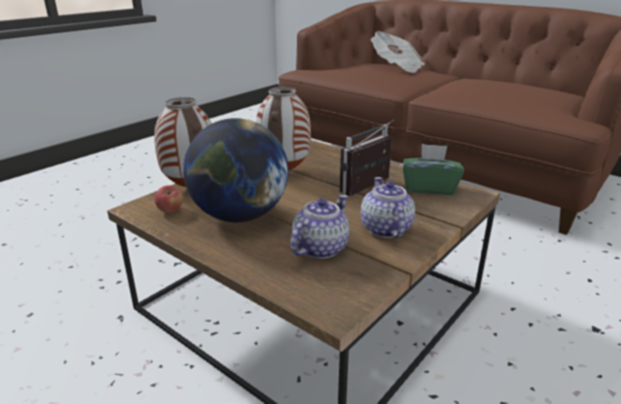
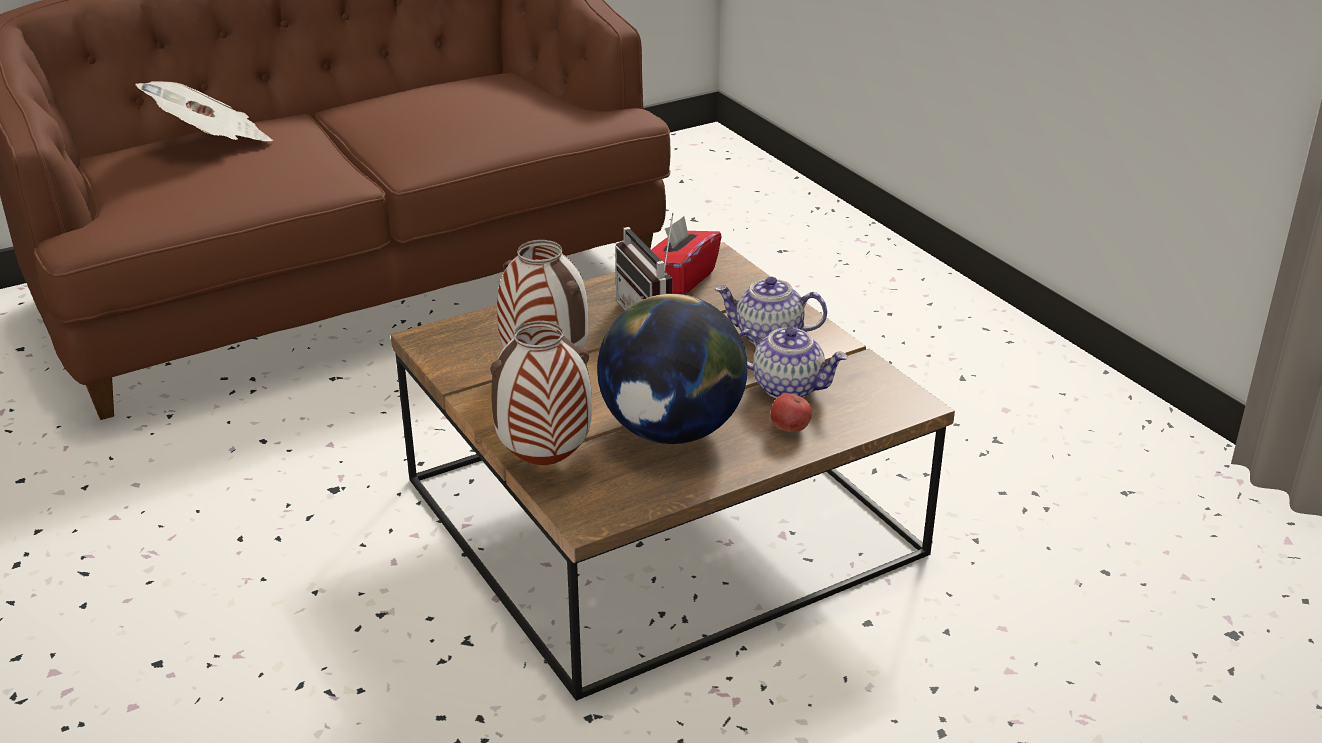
camera: 70 degrees left, 5 degrees up
(170, 210) = (617, 487): apple -> apple (790, 429)
(320, 248) = (788, 387): teapot -> teapot turned 150 degrees clockwise
(429, 188) = (680, 279): green tissue box -> red tissue box

